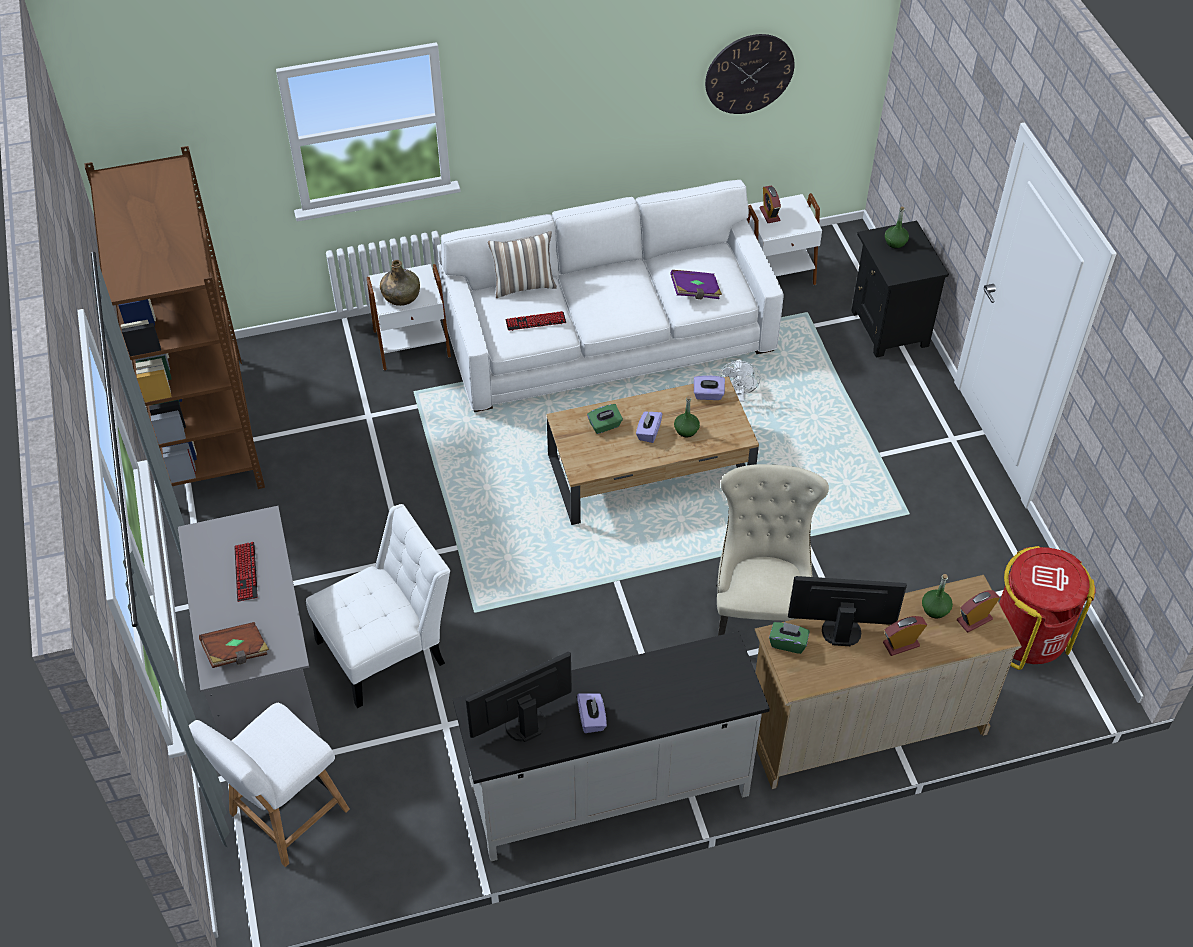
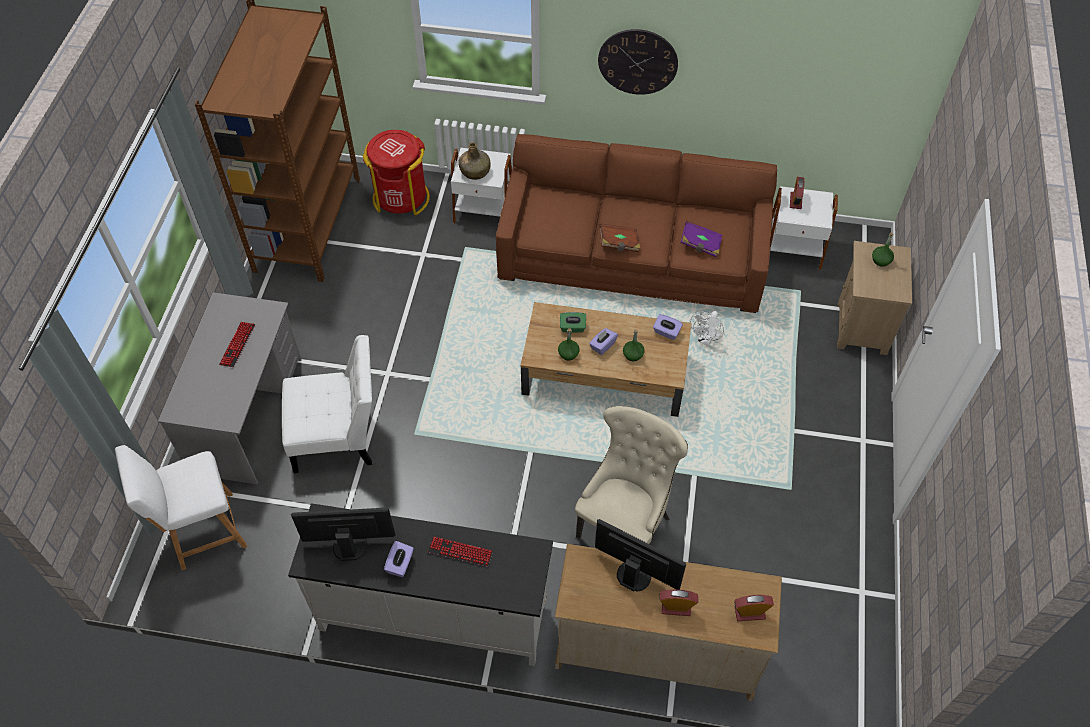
camera: 25 degrees right, 5 degrees up
(236, 652) = (197, 403): brown book -> brown book (619, 244)
(523, 285) = (571, 194): pillow -> none
(535, 322) = (563, 226): keyboard -> keyboard (460, 552)
(609, 335) = (633, 254): white sofa -> brown sofa
(749, 73) = (806, 79): wall clock -> wall clock (638, 61)
(788, 643) = (585, 567): green tissue box -> none
(888, 329) = (860, 328): black nightstand -> beige nightstand
(935, 609) = (722, 589): green bottle -> green bottle (568, 354)
(1027, 636) = (832, 633): red trash can -> red trash can (401, 197)

